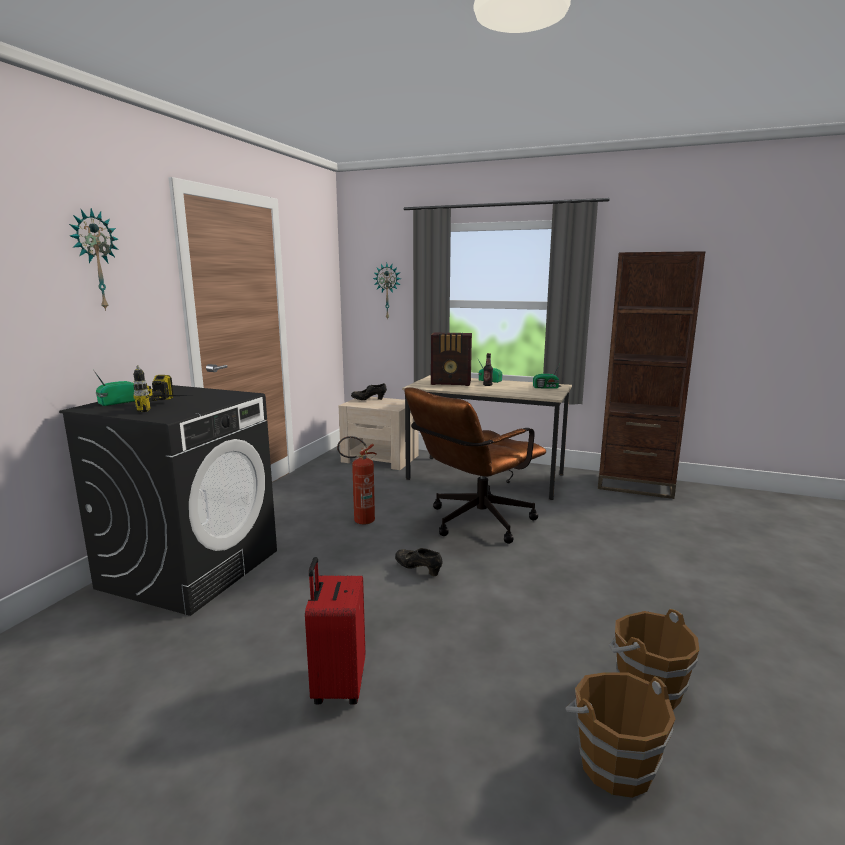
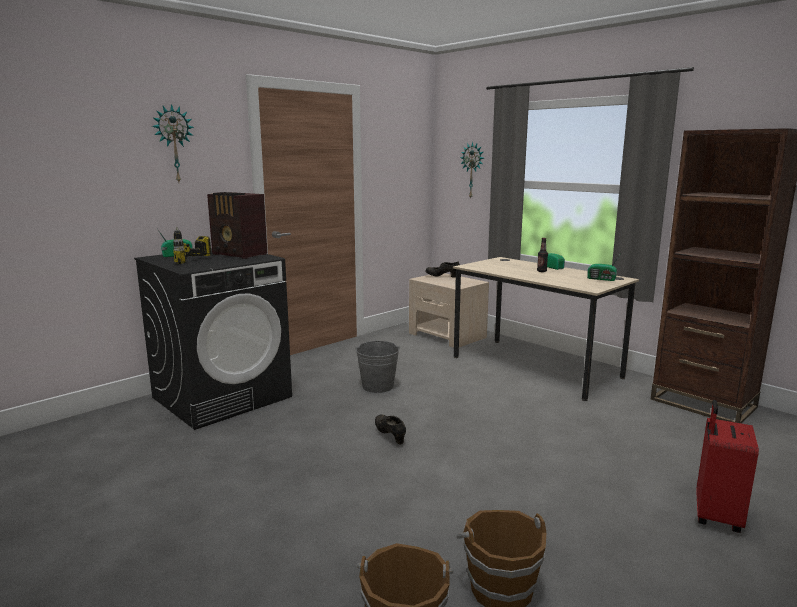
camera: 25 degrees right, 0 degrees up
(337, 685) = (247, 505): red suitcase -> red suitcase (715, 515)
(359, 521) = (378, 386): fire extinguisher -> grey bucket
(452, 383) = (508, 266): radio -> radio (239, 254)
(473, 523) = (479, 407): brown office chair -> none

